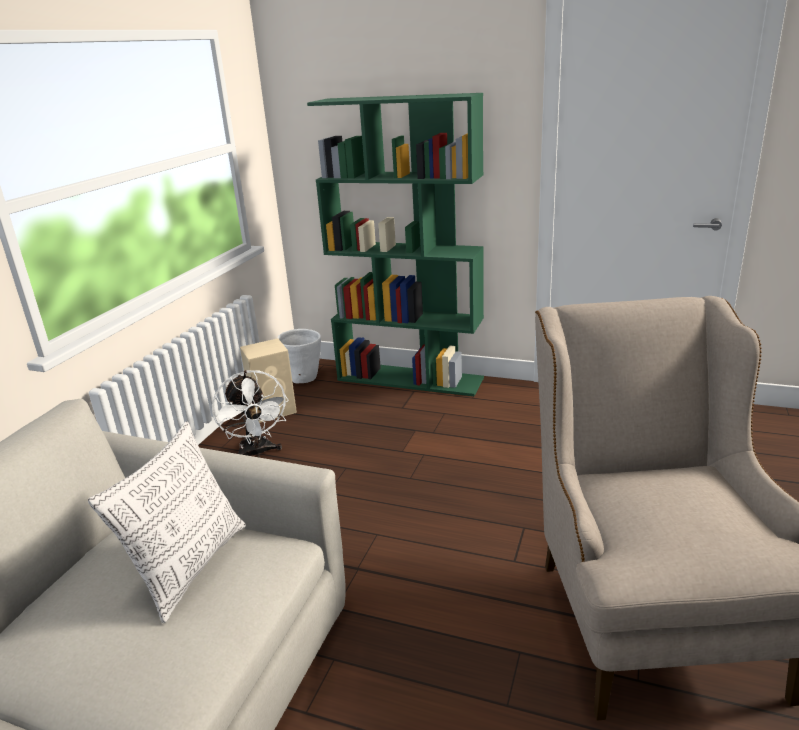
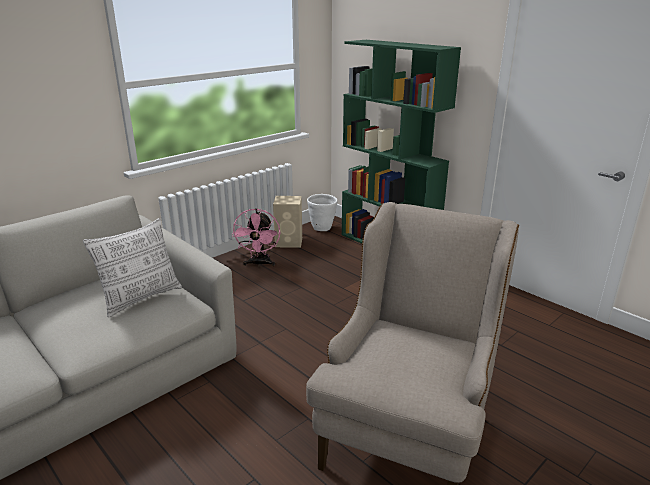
camera: 25 degrees right, 0 degrees up
(257, 453) = (259, 264): white fan -> pink fan

